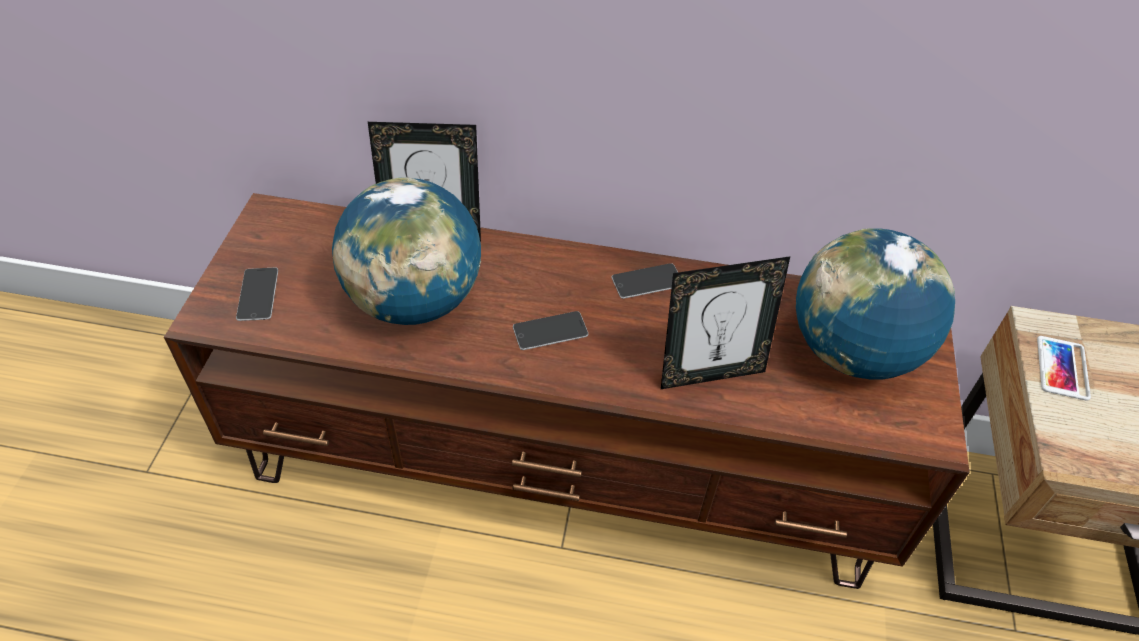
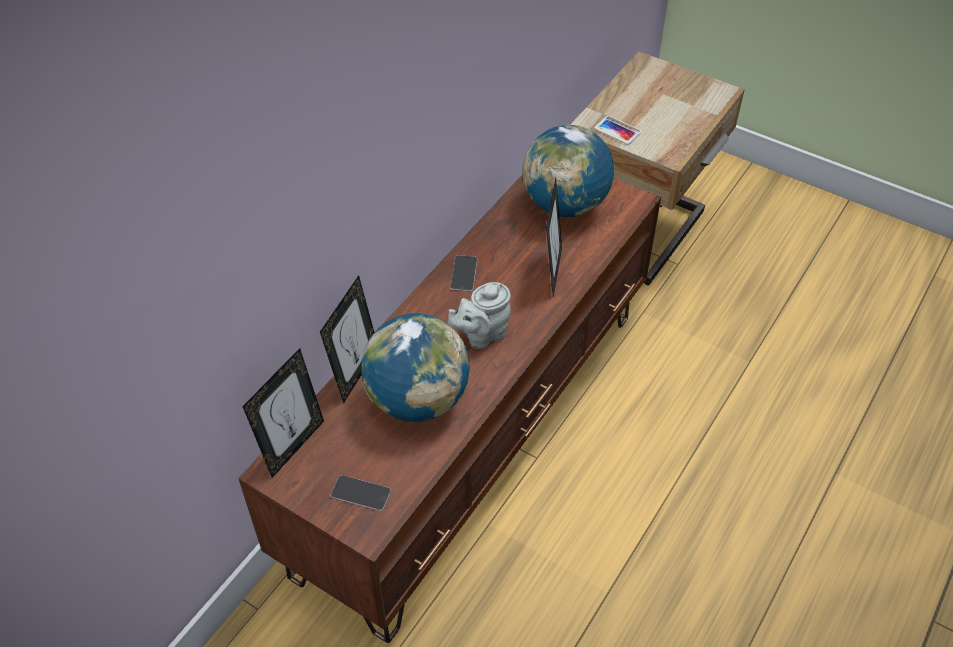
camera: 65 degrees left, 0 degrees up
(308, 218) = (293, 446): none -> picture frame
(550, 331) = (481, 335): phone -> grey teapot

